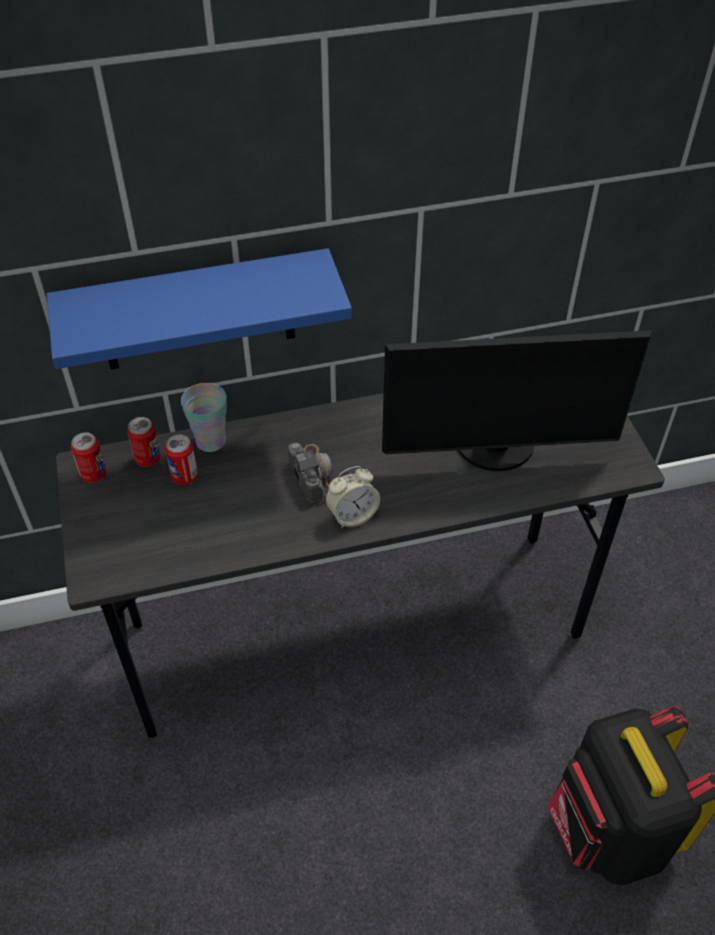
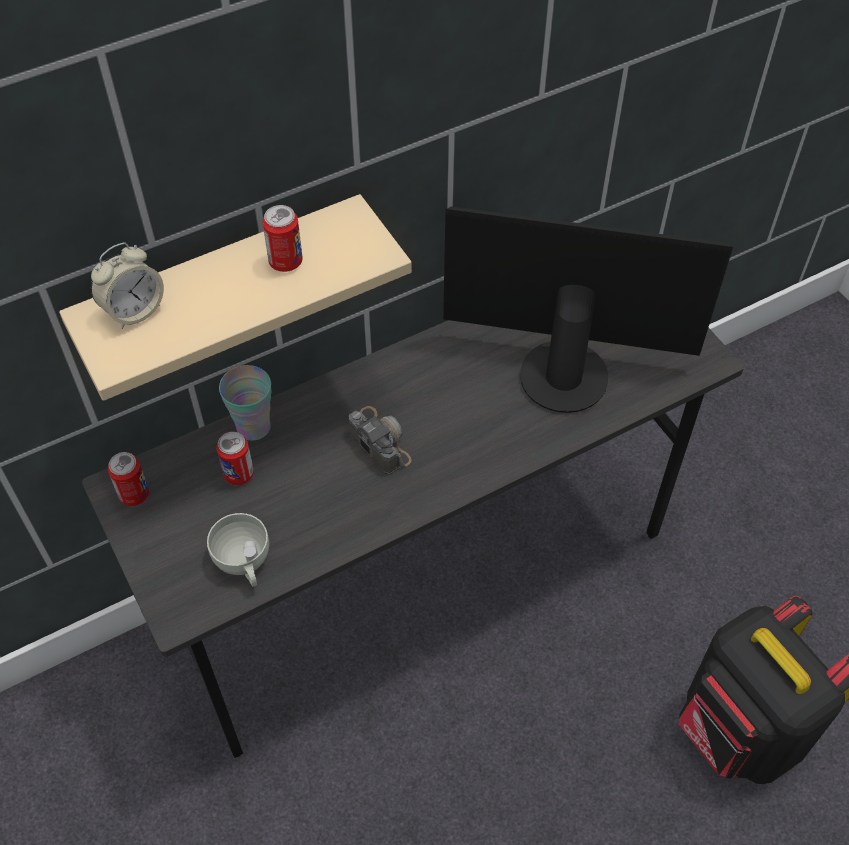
camera: 15 degrees left, 5 degrees up
(148, 458) = (190, 463): can -> can (285, 262)
(163, 548) = (244, 563): none -> white cup
(197, 311) = (224, 292): blue shelf -> beige shelf
(352, 515) = (437, 478): alarm clock -> alarm clock (134, 311)
(496, 448) = (564, 369): monitor -> monitor turned 150 degrees counterclockwise

